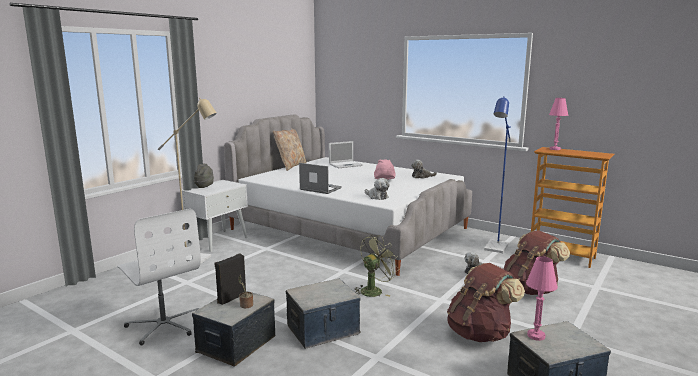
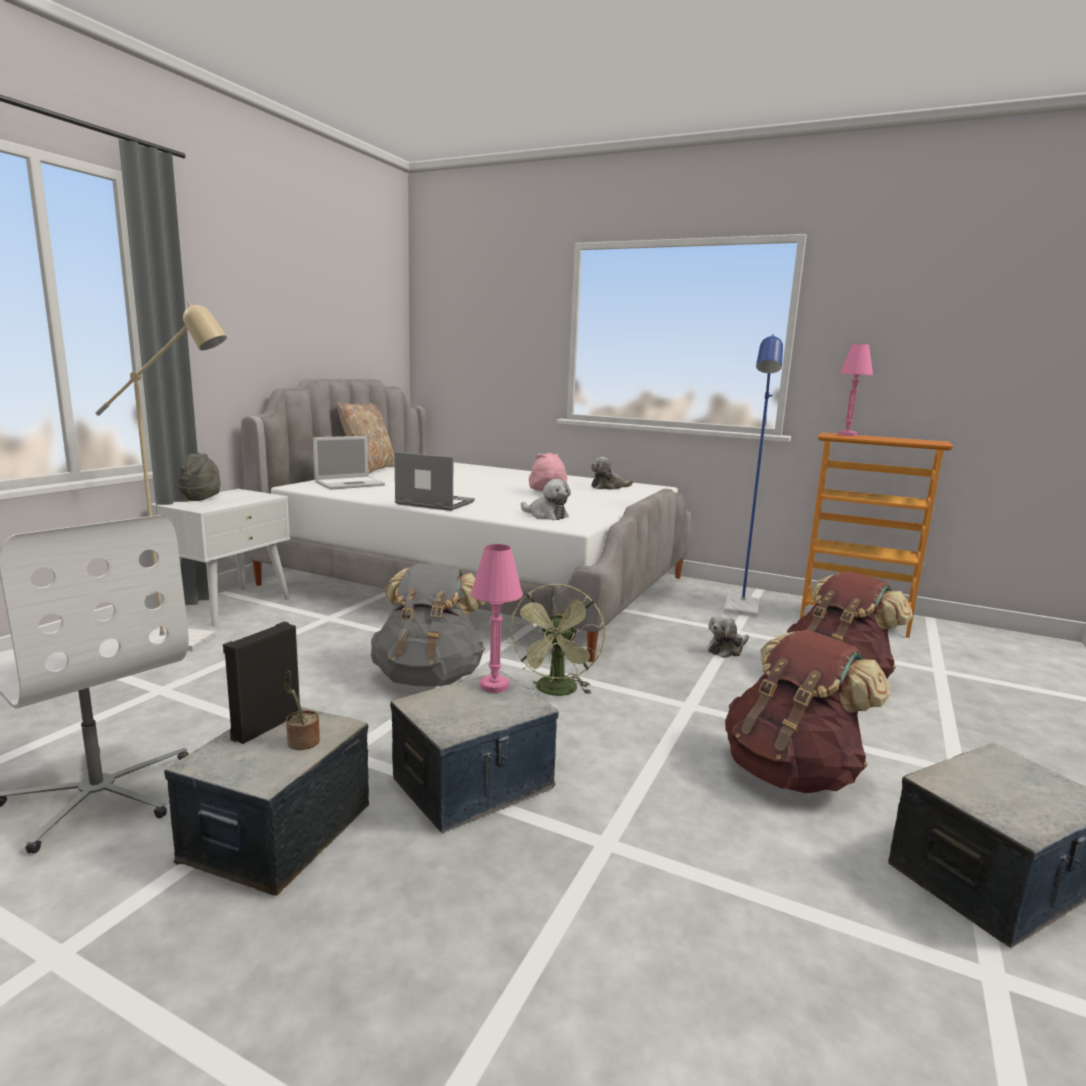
camera: 10 degrees left, 0 degrees up
(312, 280) = (429, 677): none -> grey backpack
(346, 165) = (468, 470): laptop -> laptop (351, 483)
(374, 290) = (556, 692): green fan -> green fan turned 150 degrees clockwise
(536, 336) = (959, 781): pink table lamp -> pink table lamp (494, 686)

